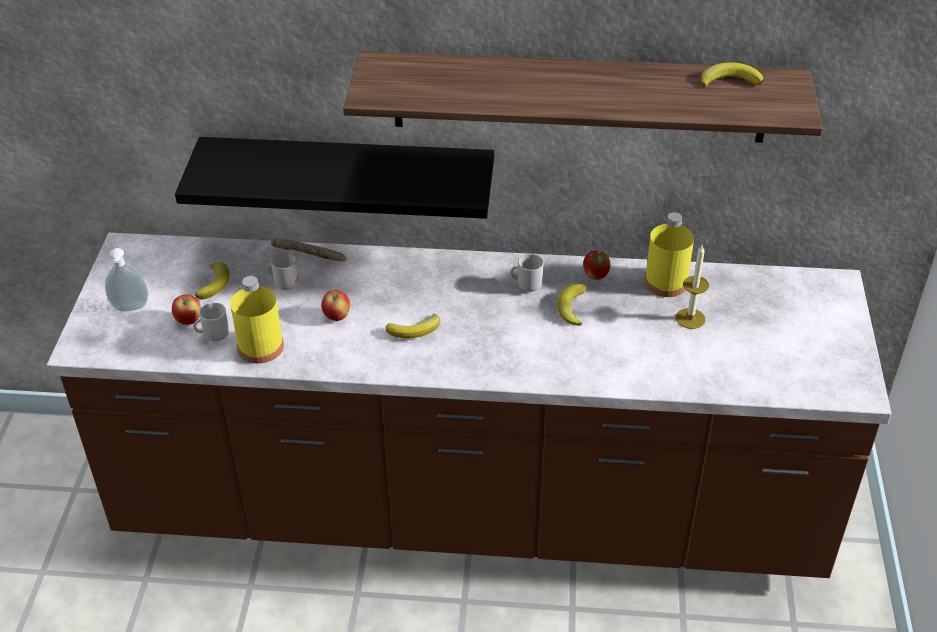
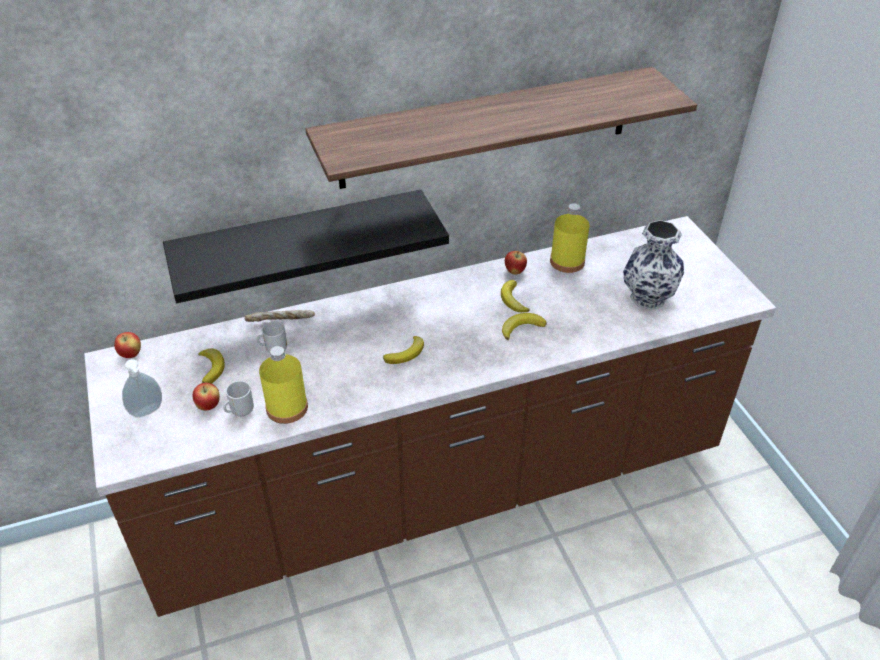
camera: 25 degrees left, 0 degrees up
(337, 317) = (336, 363): apple -> apple (131, 354)
(528, 286) = (470, 294): mug -> none
(690, 318) = (602, 282): candle -> none
(729, 80) = (607, 86): banana -> banana (521, 327)
(734, 351) = (647, 296): none -> vase

